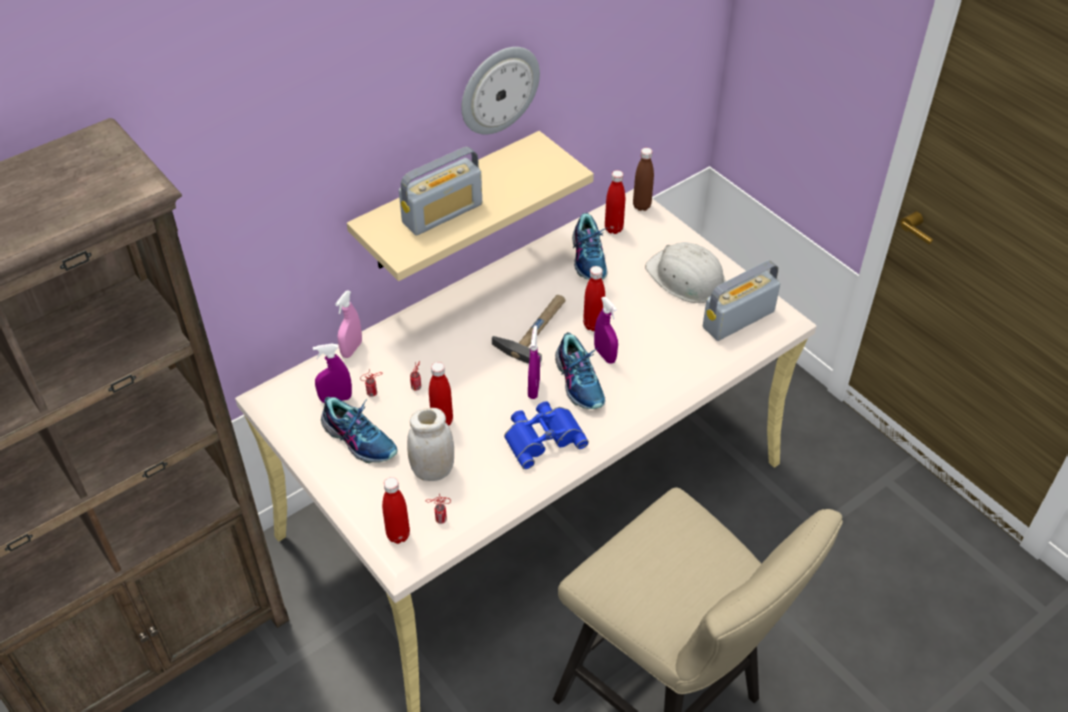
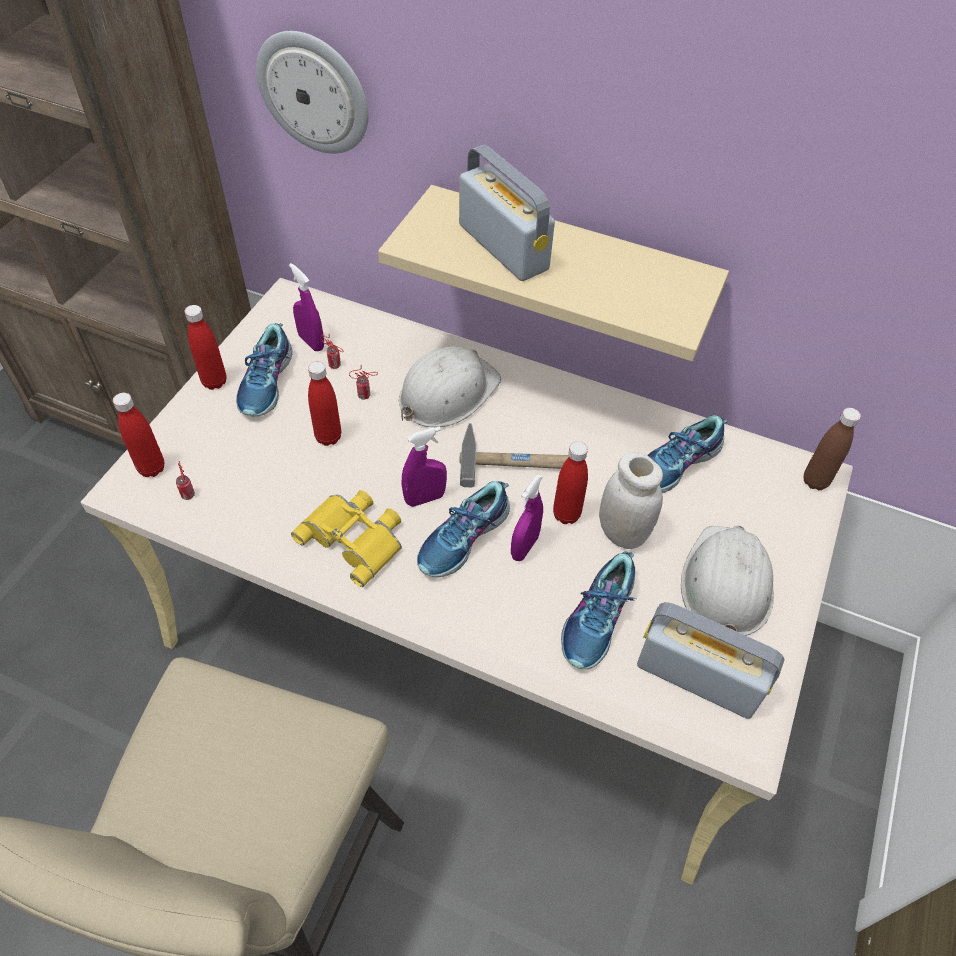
camera: 60 degrees right, 5 degrees up
(351, 349) = (385, 325): pink spray bottle -> none
(432, 471) = (253, 459): white jar -> white jar (622, 533)
(442, 213) = (503, 247): radio -> radio turned 150 degrees counterclockwise
(447, 341) = (447, 393): none -> white hard hat
(498, 89) = (681, 161): wall clock -> wall clock (314, 92)
(542, 436) = (355, 538): blue binoculars -> yellow binoculars
(613, 228) = (748, 469): red bottle -> red bottle (214, 382)
(677, 344) = (599, 619): none -> shoe

